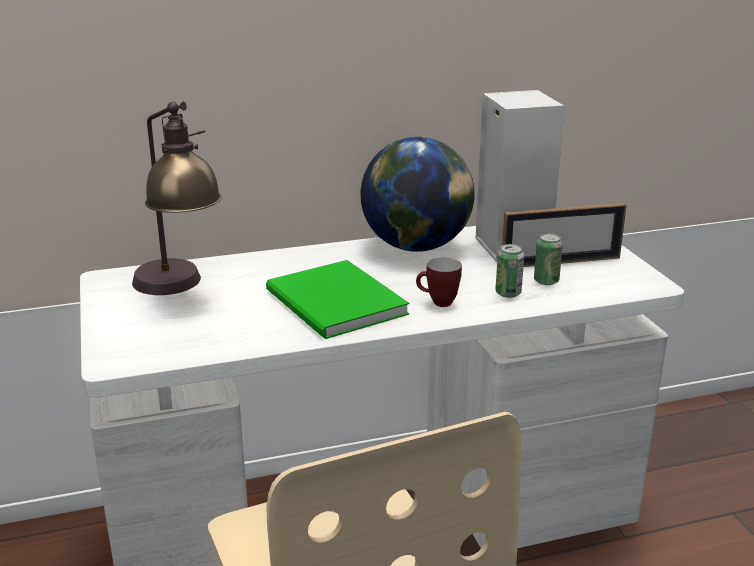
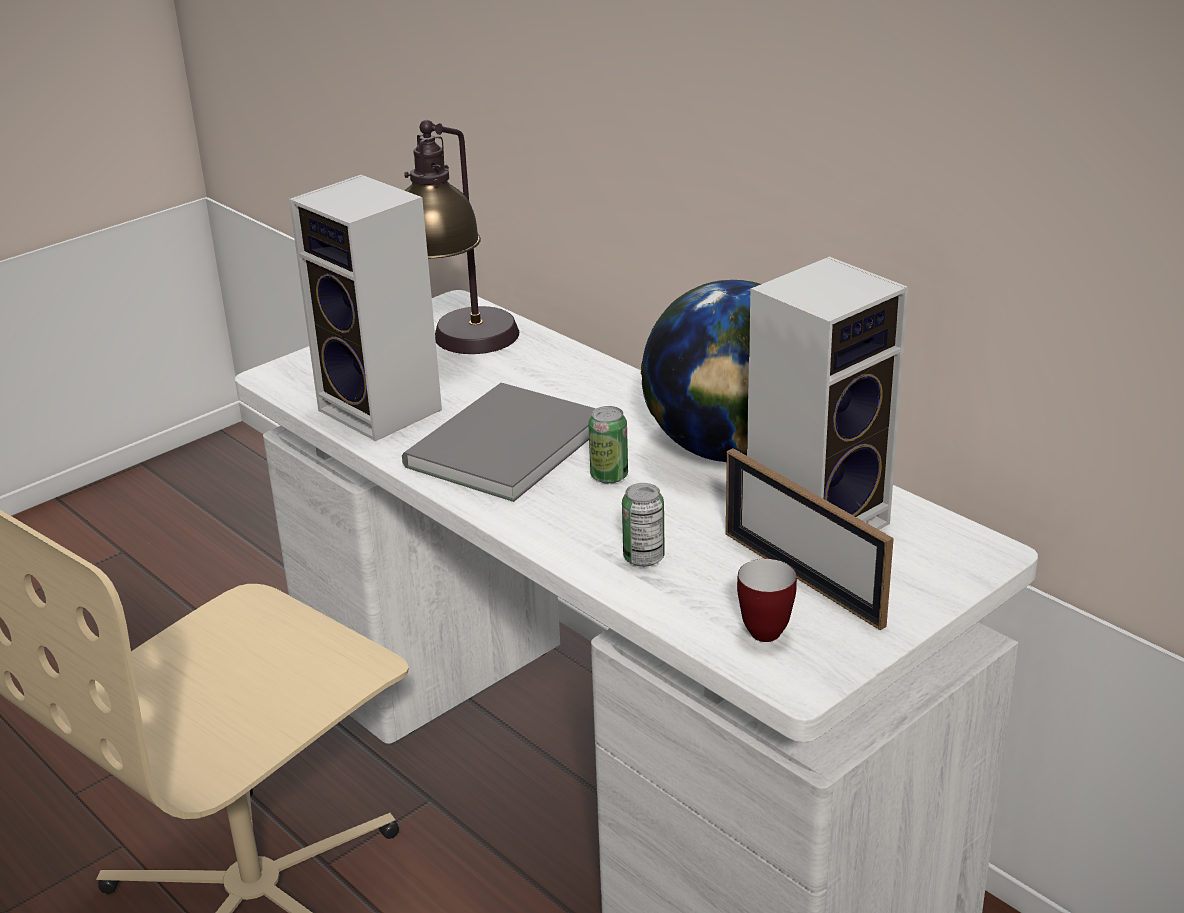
camera: 65 degrees right, 5 degrees up
(233, 331) = (385, 410): none -> speaker
(335, 305) = (499, 447): green book -> grey book
(437, 303) = (564, 512): mug -> mug (762, 628)
(546, 281) = (717, 580): can -> can (609, 476)

